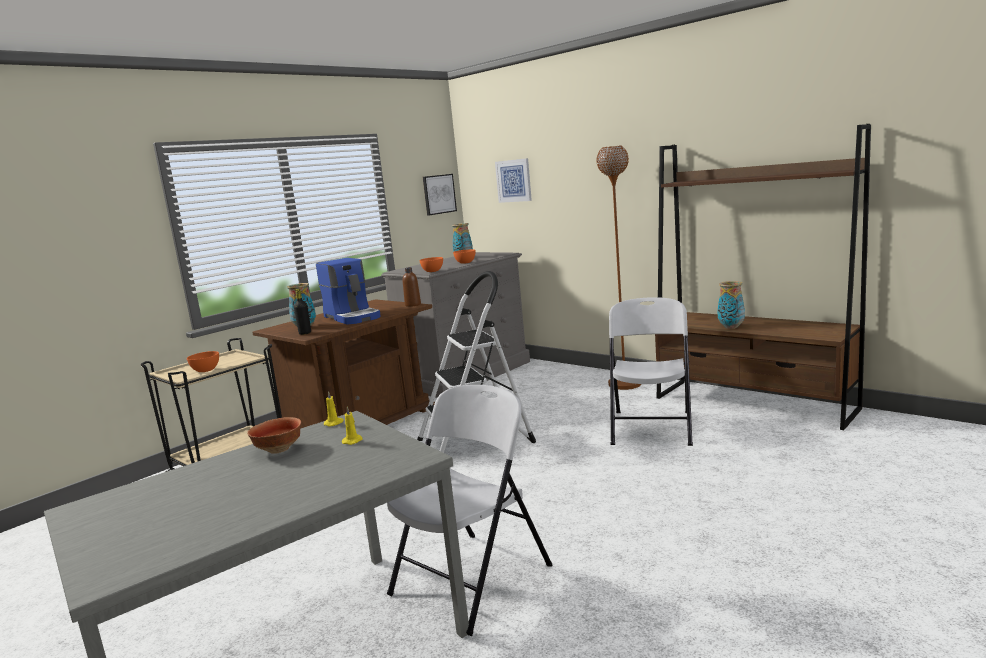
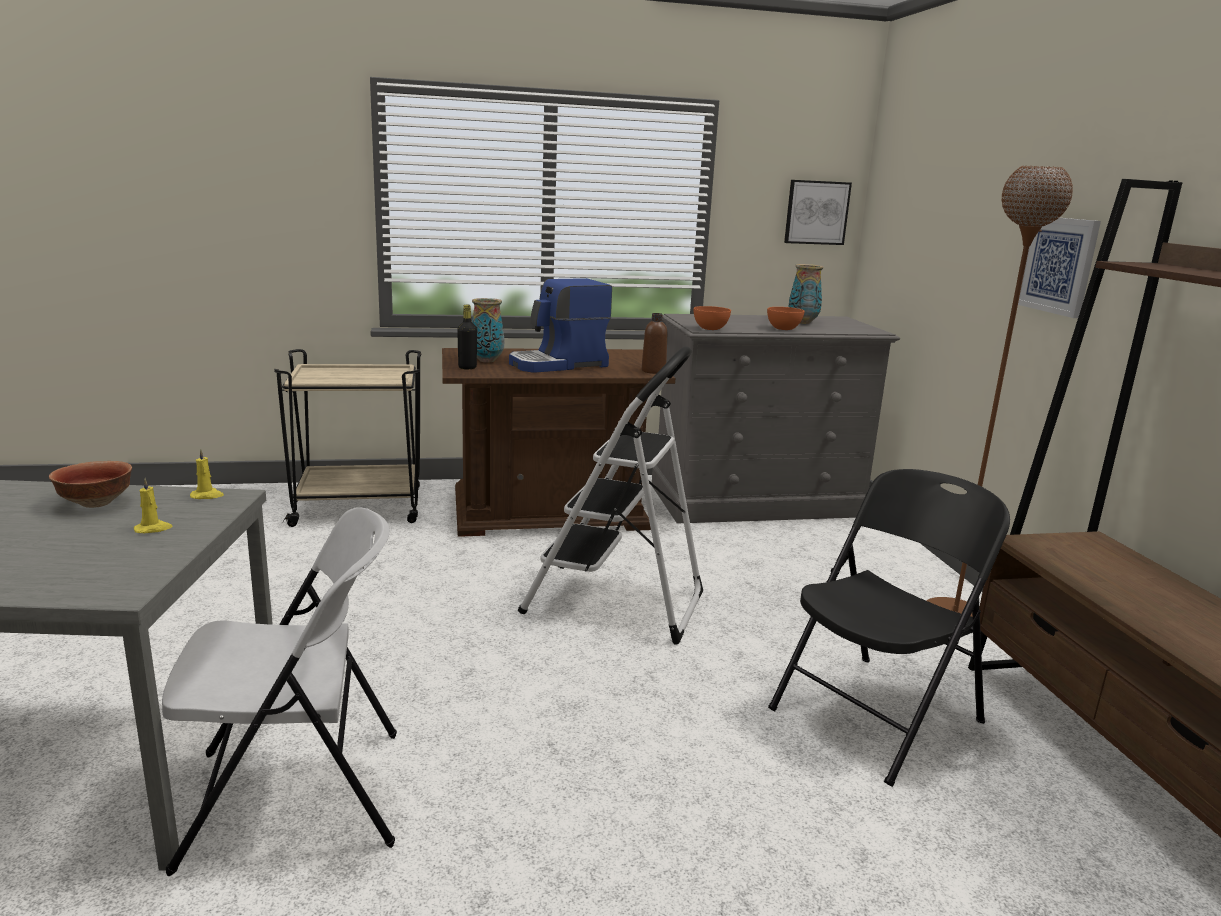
camera: 35 degrees right, 5 degrees up
(205, 370) = (337, 380): orange bowl -> none
(353, 317) = (559, 364): coffee machine -> coffee machine turned 60 degrees clockwise
(514, 180) = (926, 209): picture -> picture (1057, 265)
(652, 428) = (876, 716): white chair -> black chair
(731, 327) = (1127, 601): vase -> none

